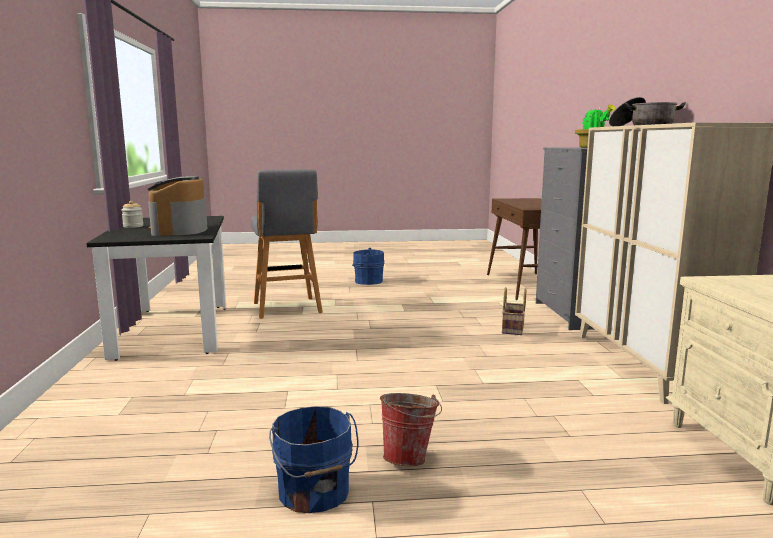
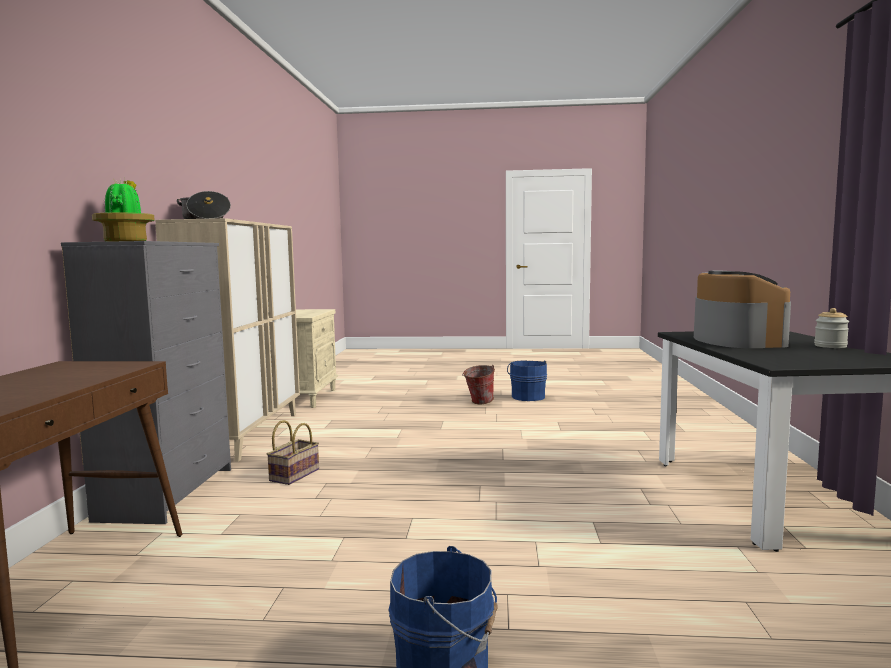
camera: 170 degrees left, 5 degrees down
(287, 308) = (627, 537): grey stool -> none

